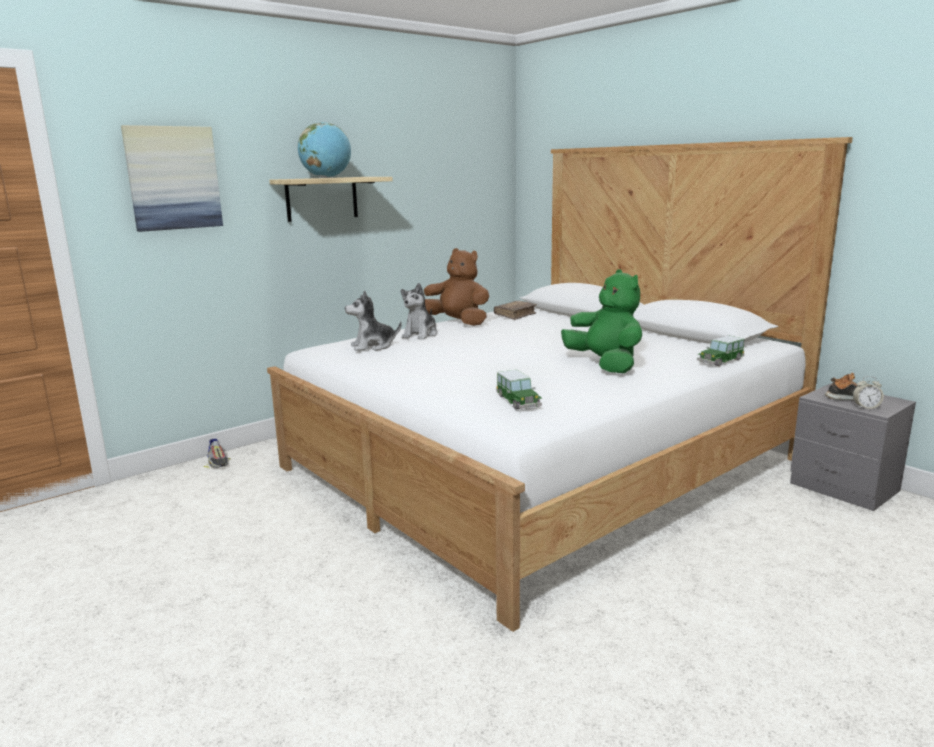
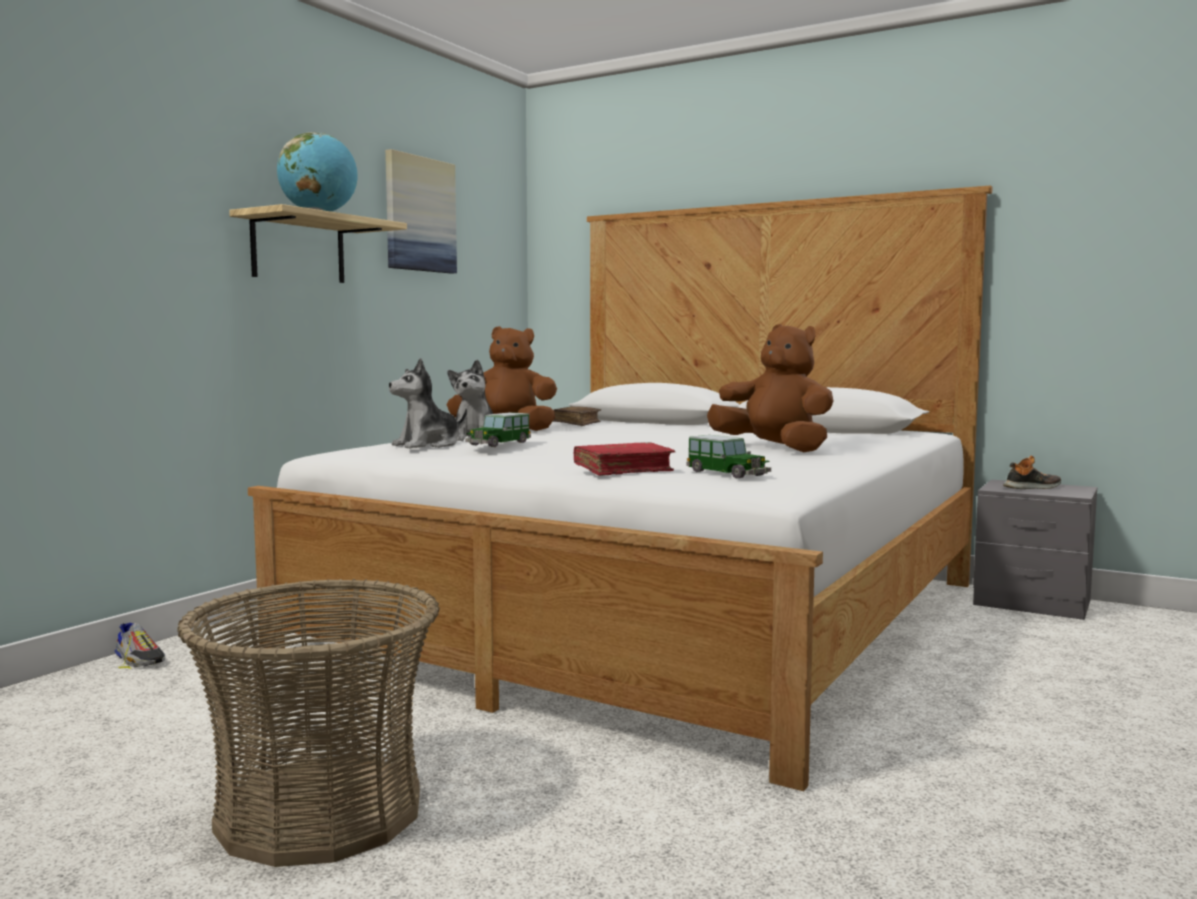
camera: 20 degrees left, 10 degrees down
(173, 178) = (90, 184): picture -> picture (419, 214)
(235, 590) = (320, 811): none -> basket
(454, 390) = (623, 470): none -> red book
(605, 365) = (774, 449): green plush toy -> brown plush toy
(720, 361) = (900, 442): toy car -> toy car (498, 444)
(866, 407) = (1058, 493): alarm clock -> none

